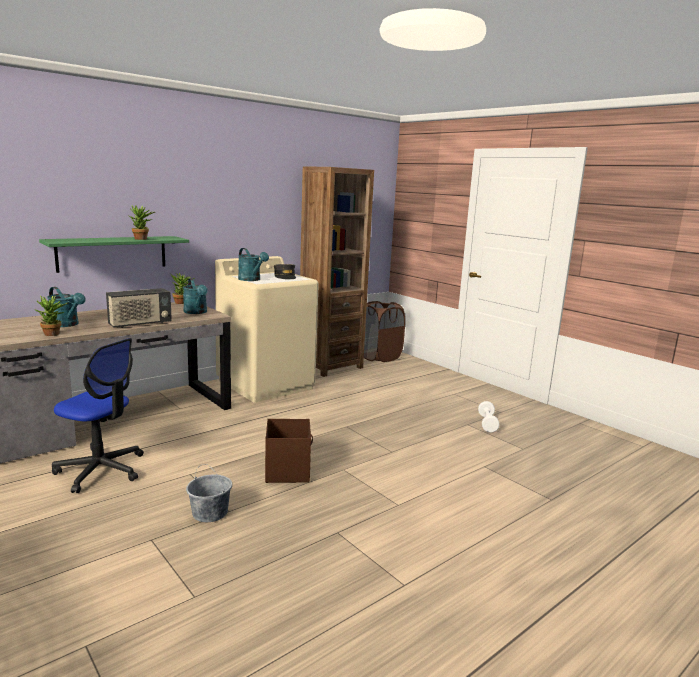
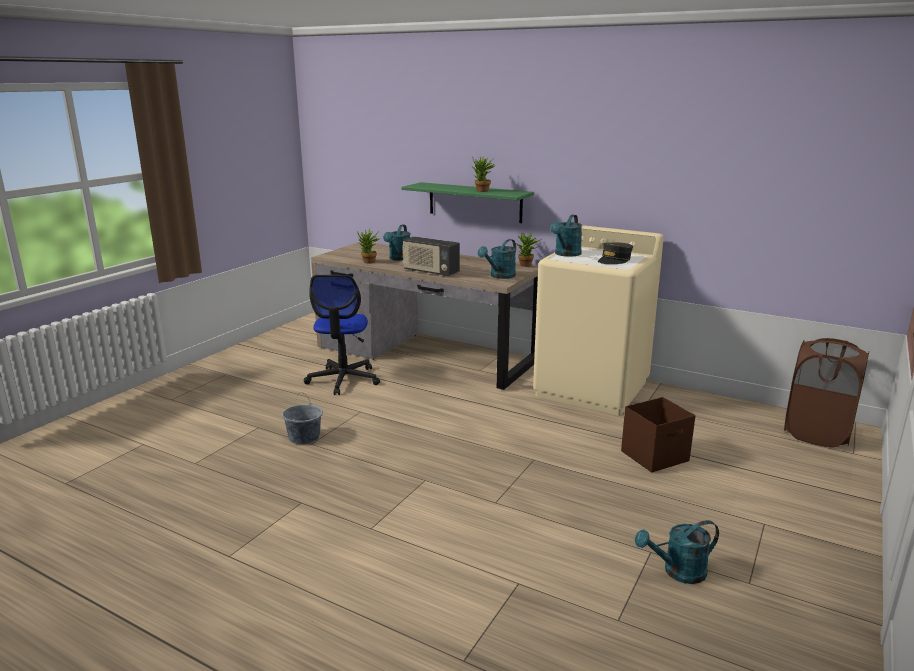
camera: 70 degrees right, 5 degrees up
(288, 471) = (398, 451): brown storage box -> brown storage box (655, 456)
(330, 366) = (712, 408): brown bookcase -> none
(487, 424) = (677, 572): white dumbbell -> turquoise watering can

